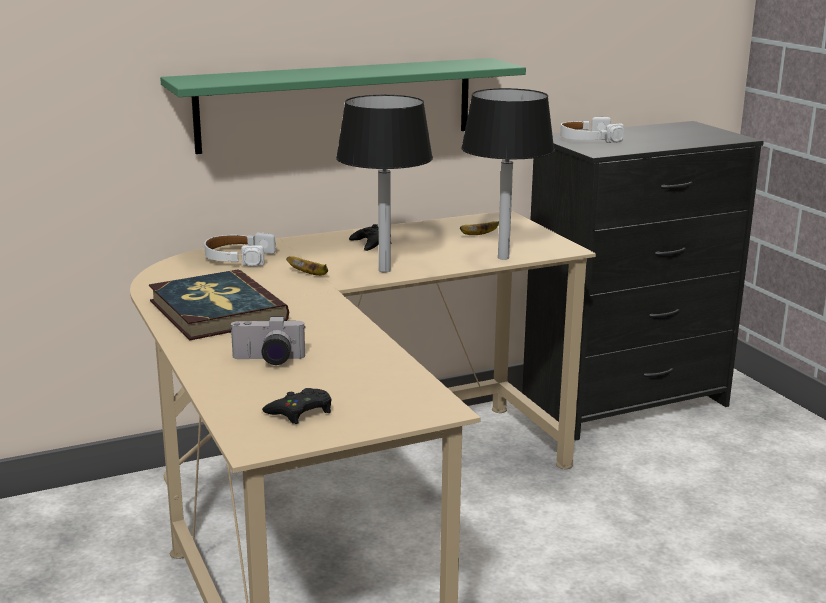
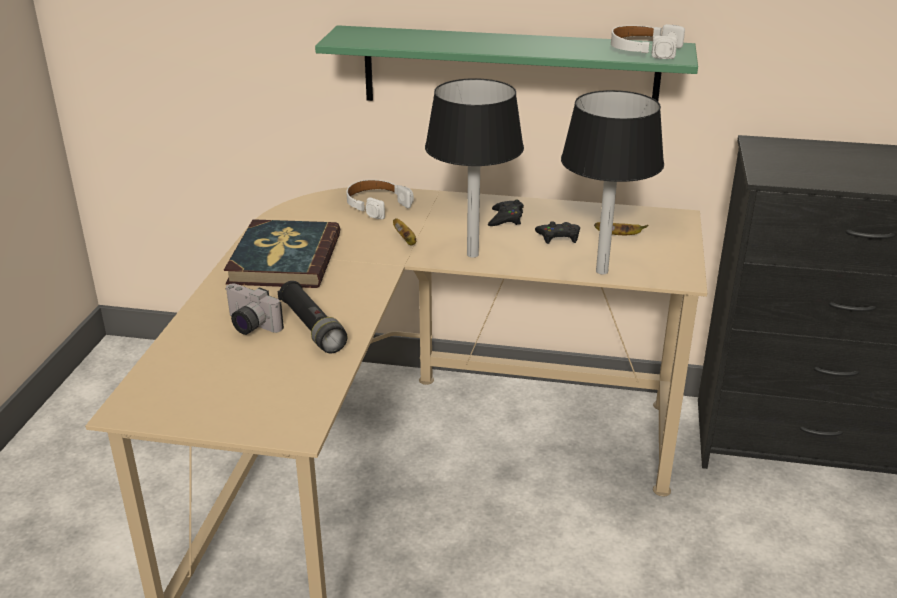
camera: 35 degrees right, 10 degrees up
(300, 412) = (198, 389): black game controller -> black game controller (558, 237)
(330, 346) = (312, 328): none -> black flashlight
(588, 139) = (790, 154): white headphones -> white headphones (644, 50)

